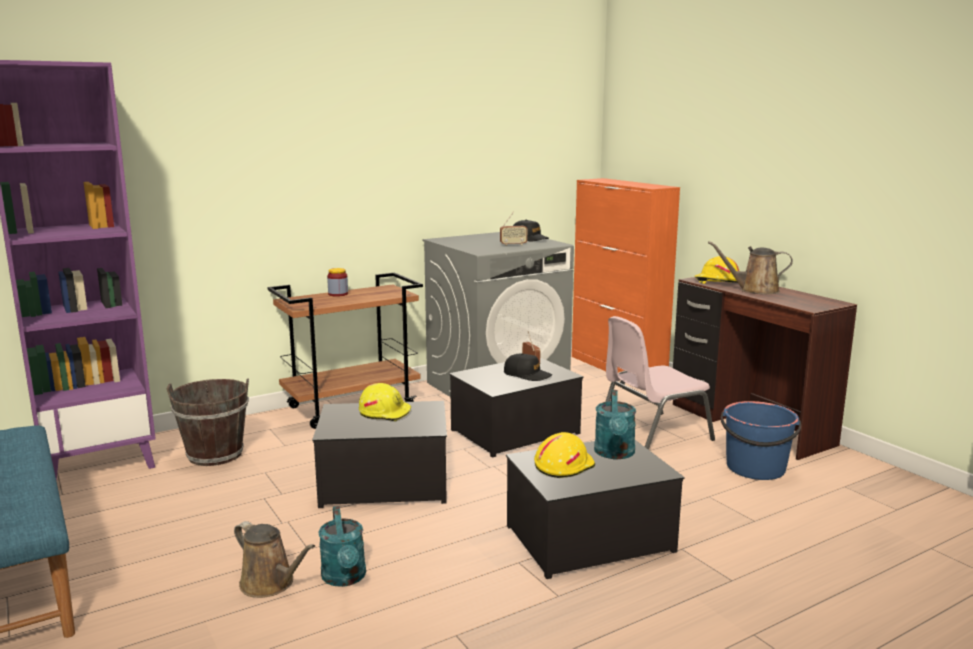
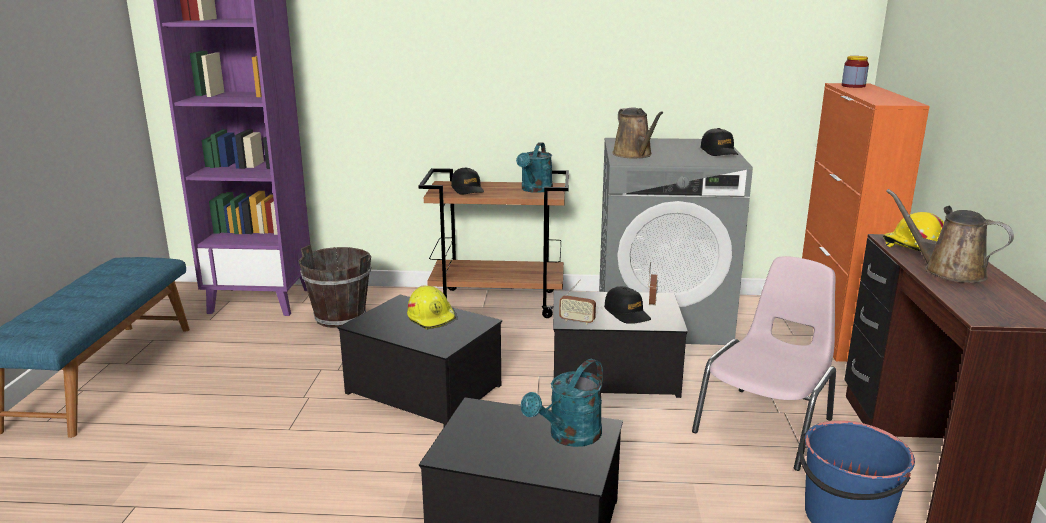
camera: 35 degrees right, 5 degrees up
(270, 584) = (224, 450): brown watering can -> brown watering can (634, 155)
(321, 300) = (467, 189): none -> black cap
(338, 294) = (494, 185): jar -> jar (853, 86)
(345, 578) = (276, 469): turquoise watering can -> turquoise watering can (535, 190)
(513, 245) = (681, 157): radio -> radio (577, 321)
(563, 466) = (495, 431): yellow hard hat -> none
(652, 434) = (766, 426): pink chair -> pink chair turned 120 degrees clockwise

